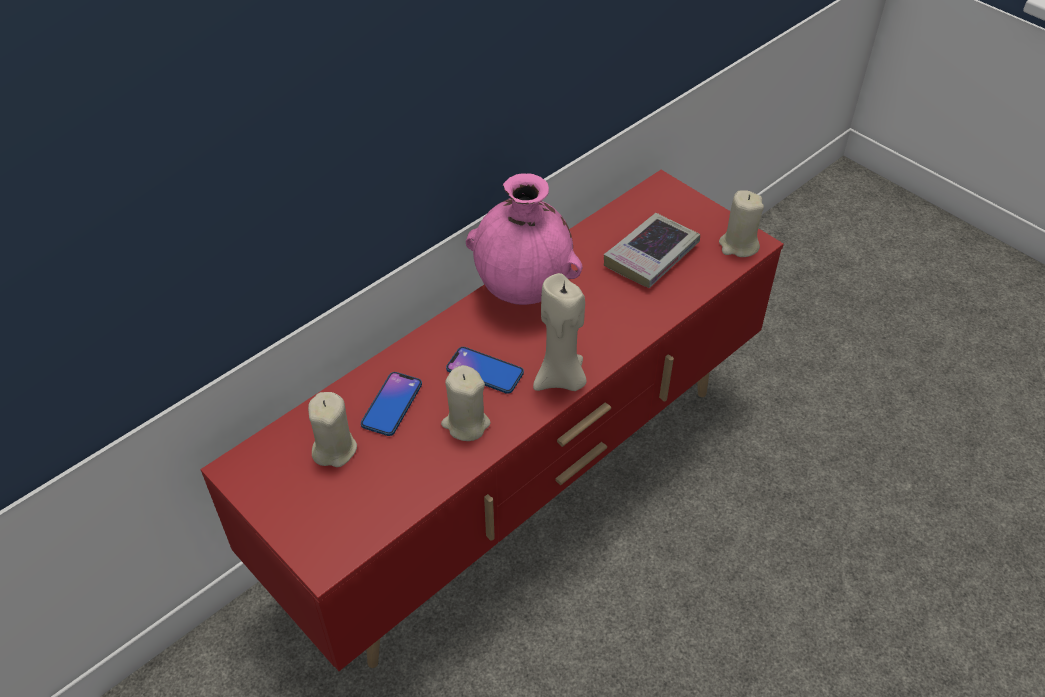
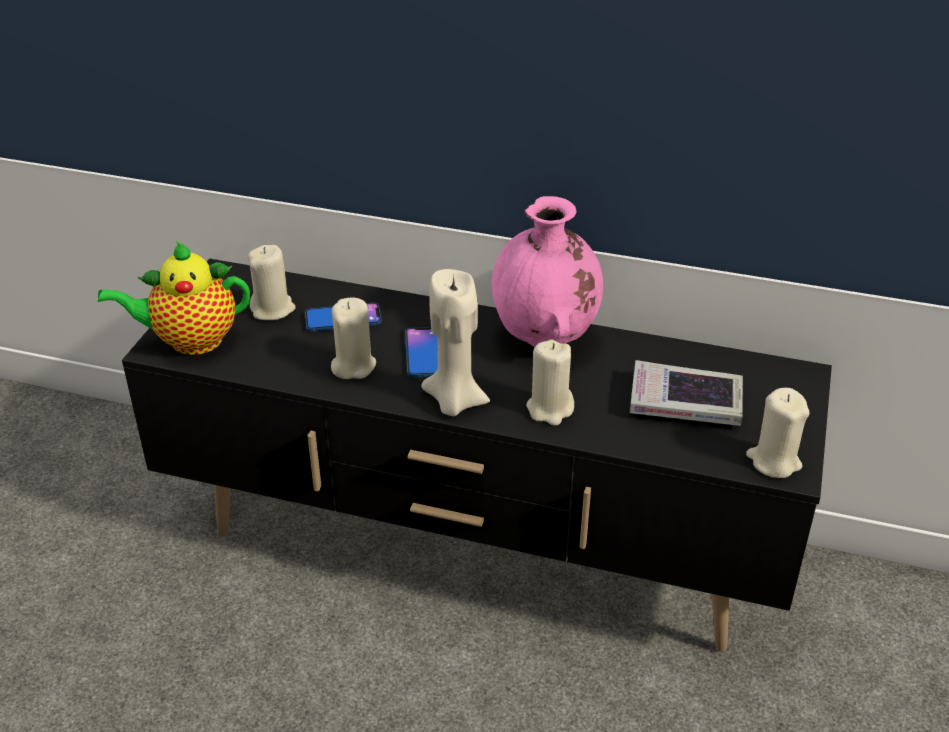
camera: 60 degrees right, 10 degrees down
(333, 530) = (190, 341): none -> teapot
(522, 486) = (477, 550): red tv stand -> black tv stand
(609, 328) = (550, 409): none -> beige candle

